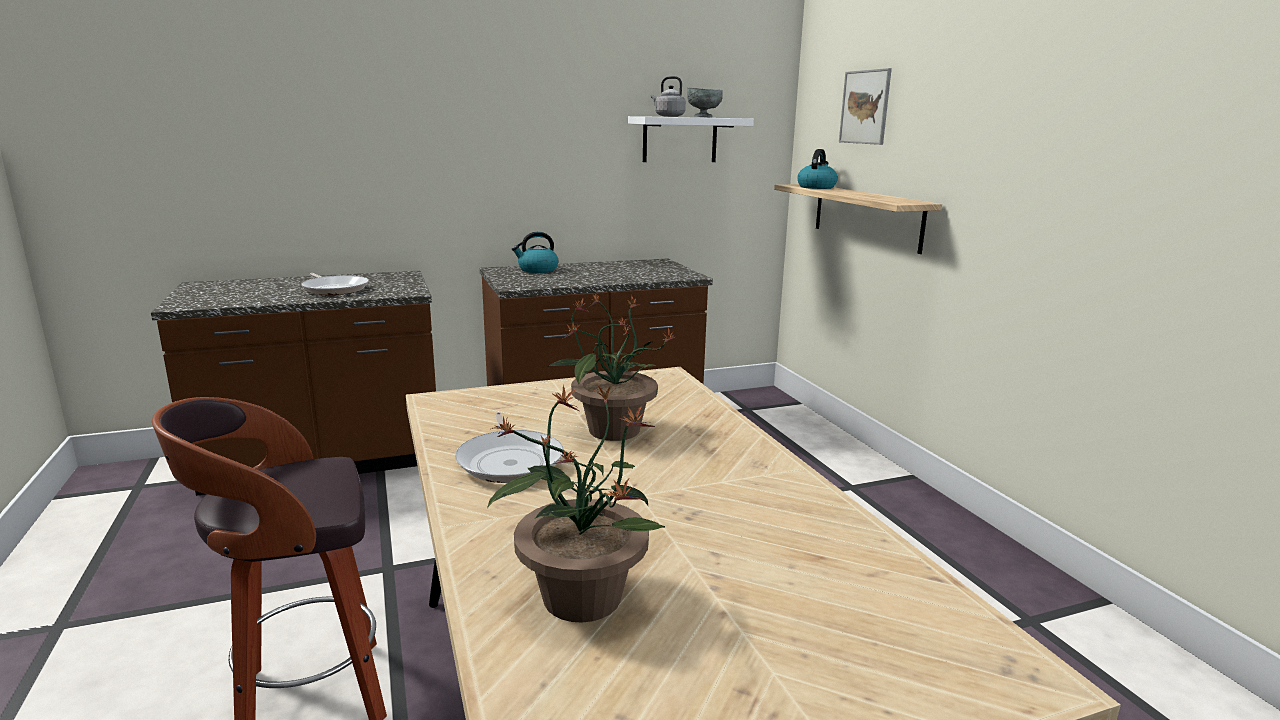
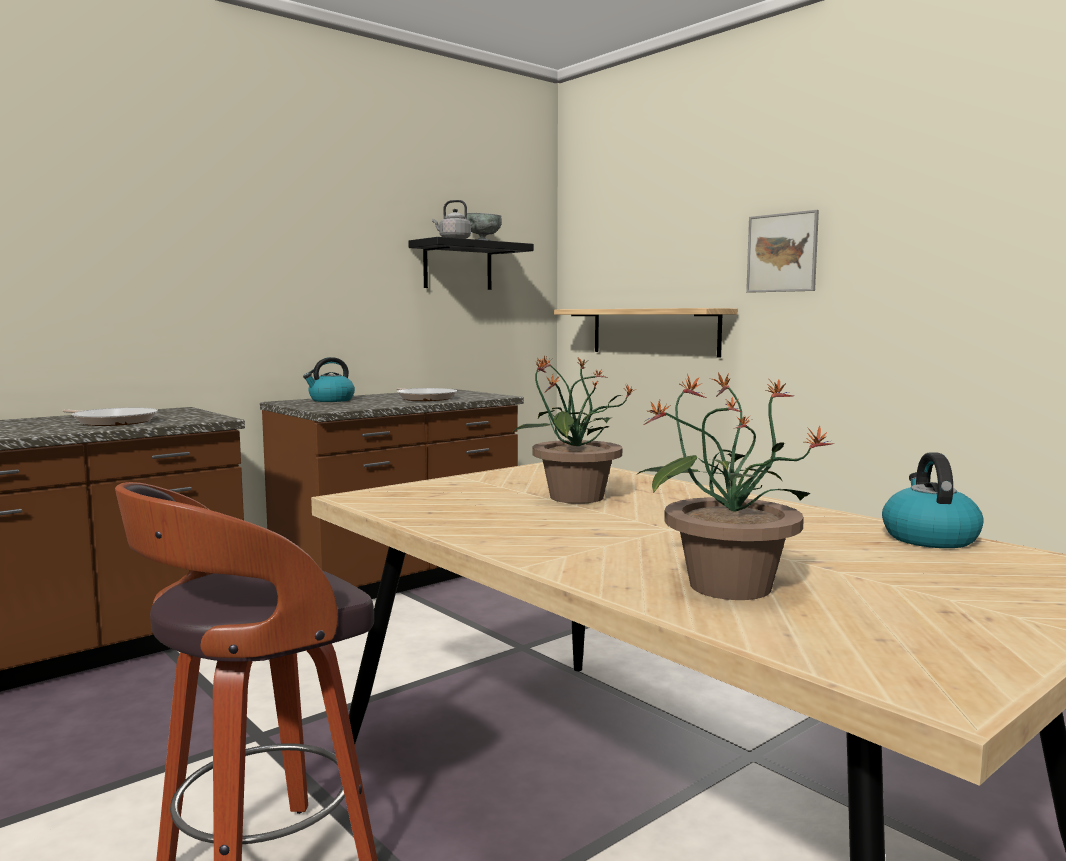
camera: 20 degrees left, 10 degrees down
(510, 460) = (510, 523): frying pan -> frying pan (425, 398)
(680, 139) = (457, 266): white shelf -> black shelf
(816, 187) = (599, 308): kettle -> kettle (928, 538)
(865, 107) = (640, 231): picture -> picture (782, 252)

